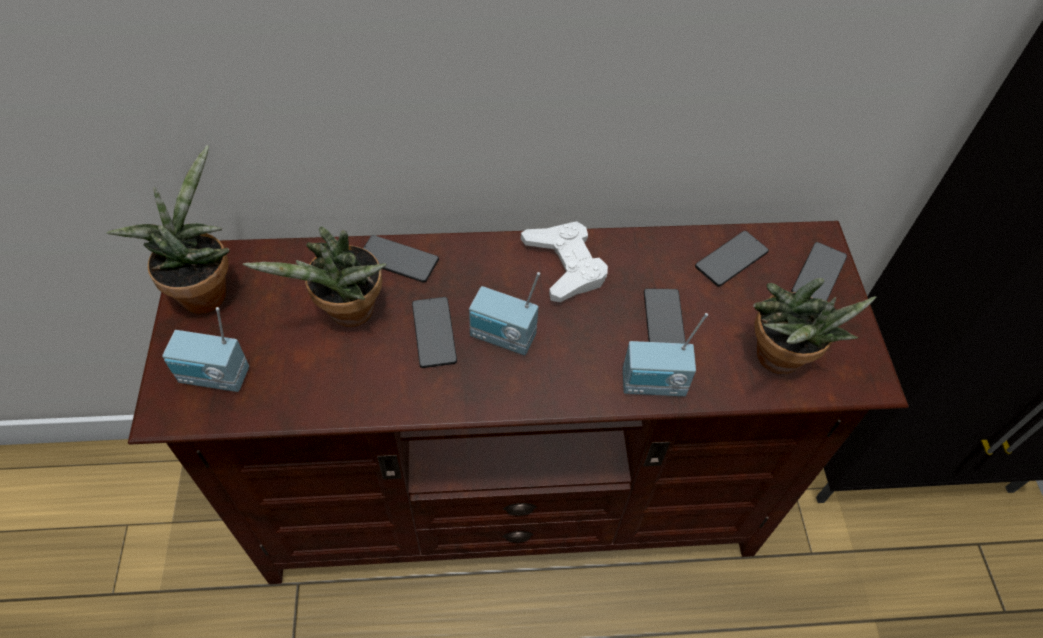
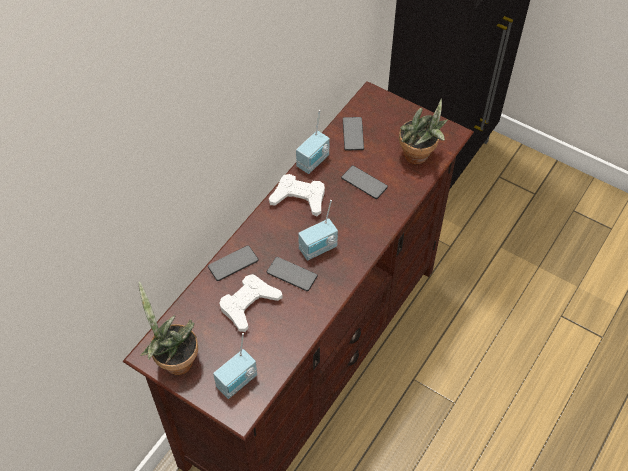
camera: 50 degrees left, 0 degrees up
(347, 315) = (249, 304): potted plant -> white game controller
(653, 385) = (392, 209): radio -> radio (314, 162)
(818, 275) = (389, 110): phone -> none

